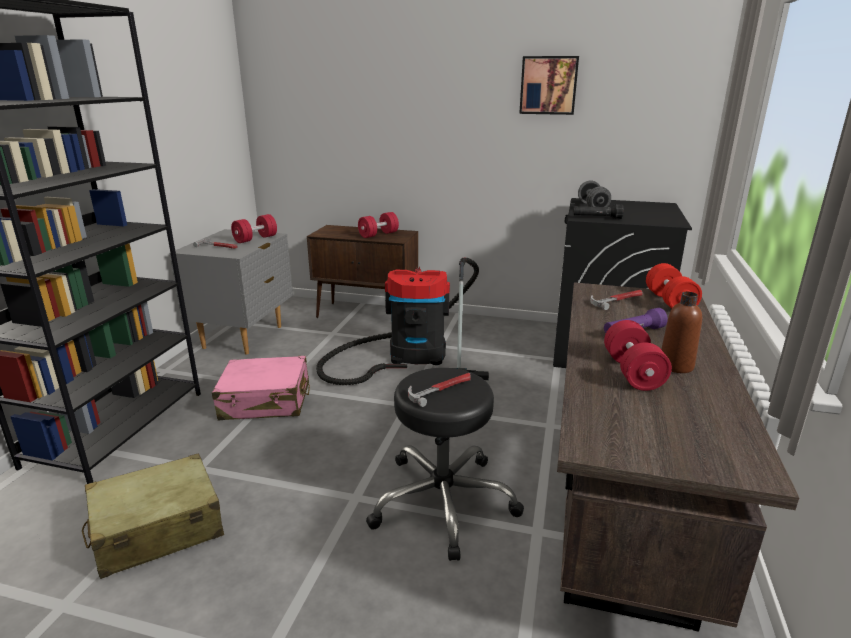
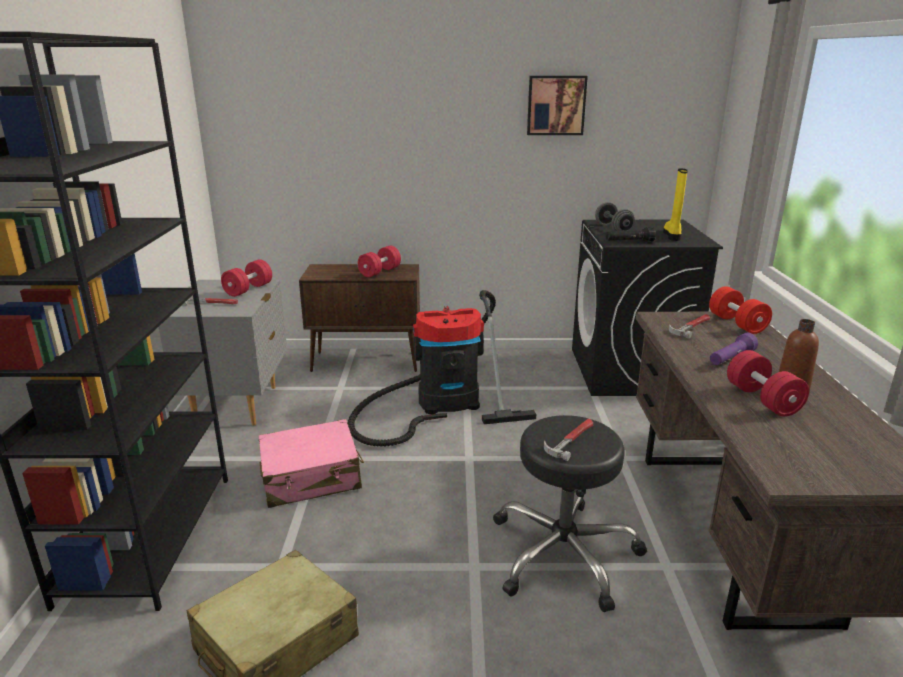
camera: 15 degrees left, 0 degrees up
(648, 215) = (672, 235): none -> yellow boot

